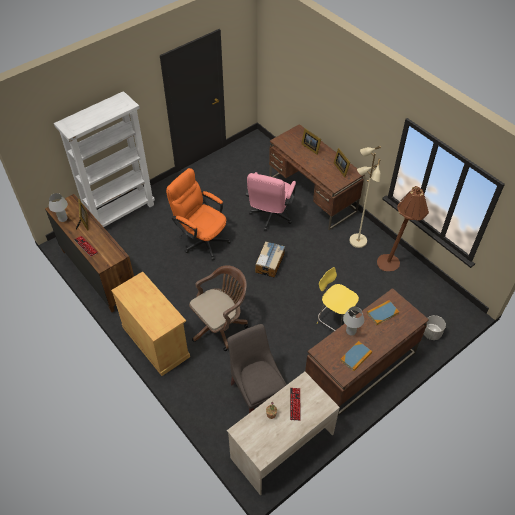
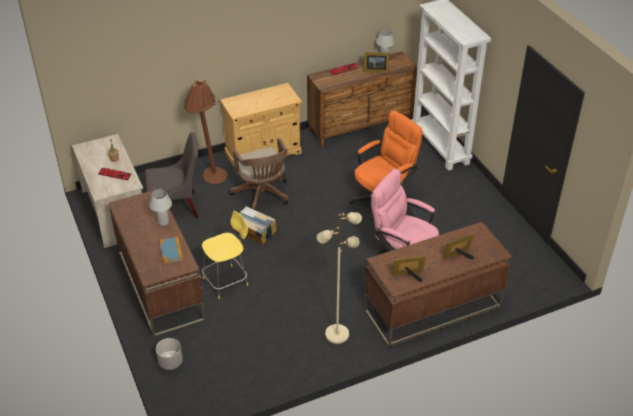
camera: 105 degrees right, 10 degrees down
(270, 263) = (330, 246): cardboard box -> cardboard box (254, 231)
(356, 357) = (133, 218): book -> none
(393, 265) = (284, 358): brown floor lamp -> brown floor lamp (210, 178)

